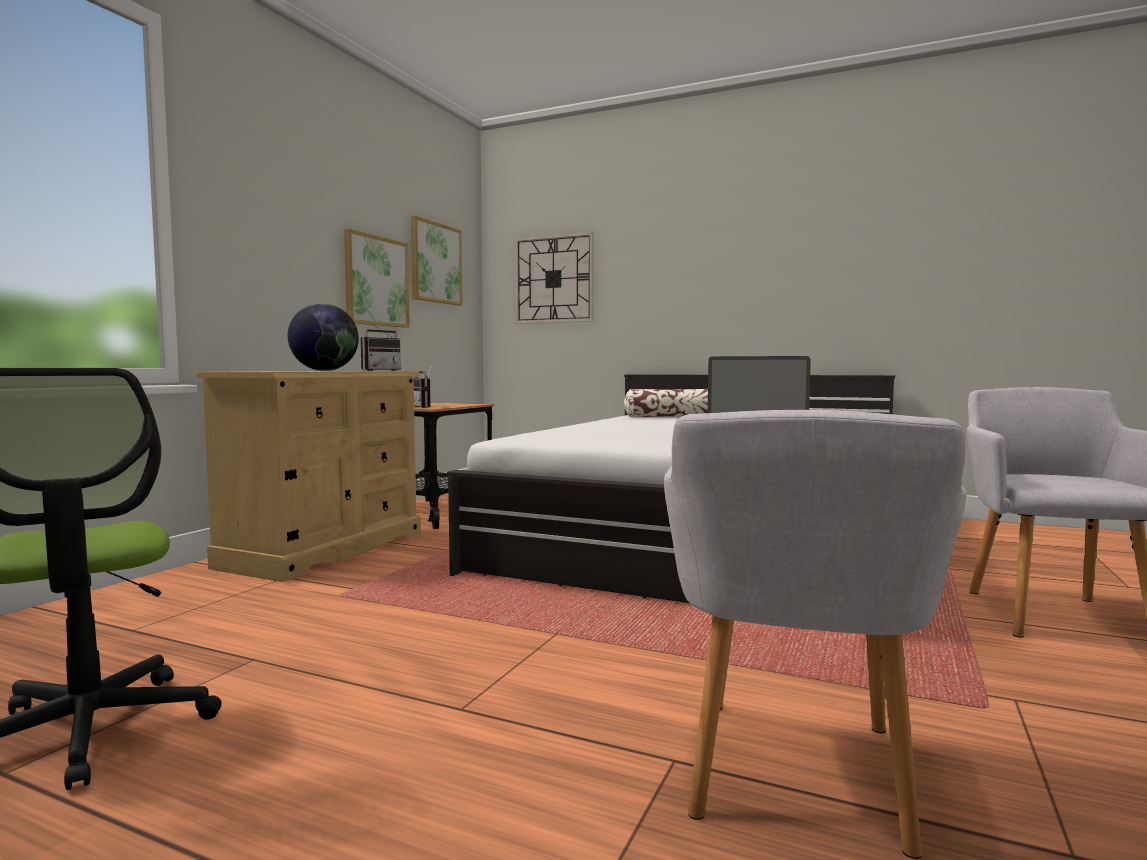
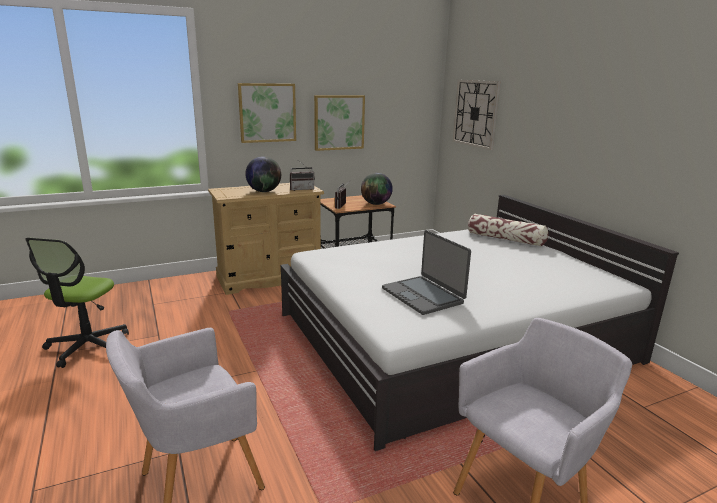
camera: 40 degrees right, 15 degrees up
(435, 263) = (393, 102): picture -> picture (267, 112)
(463, 404) = (376, 204): none -> globe

